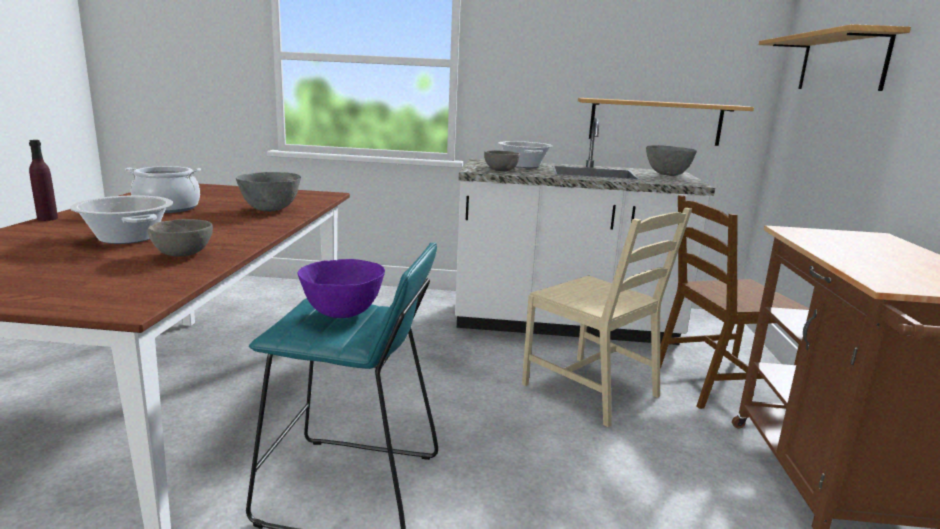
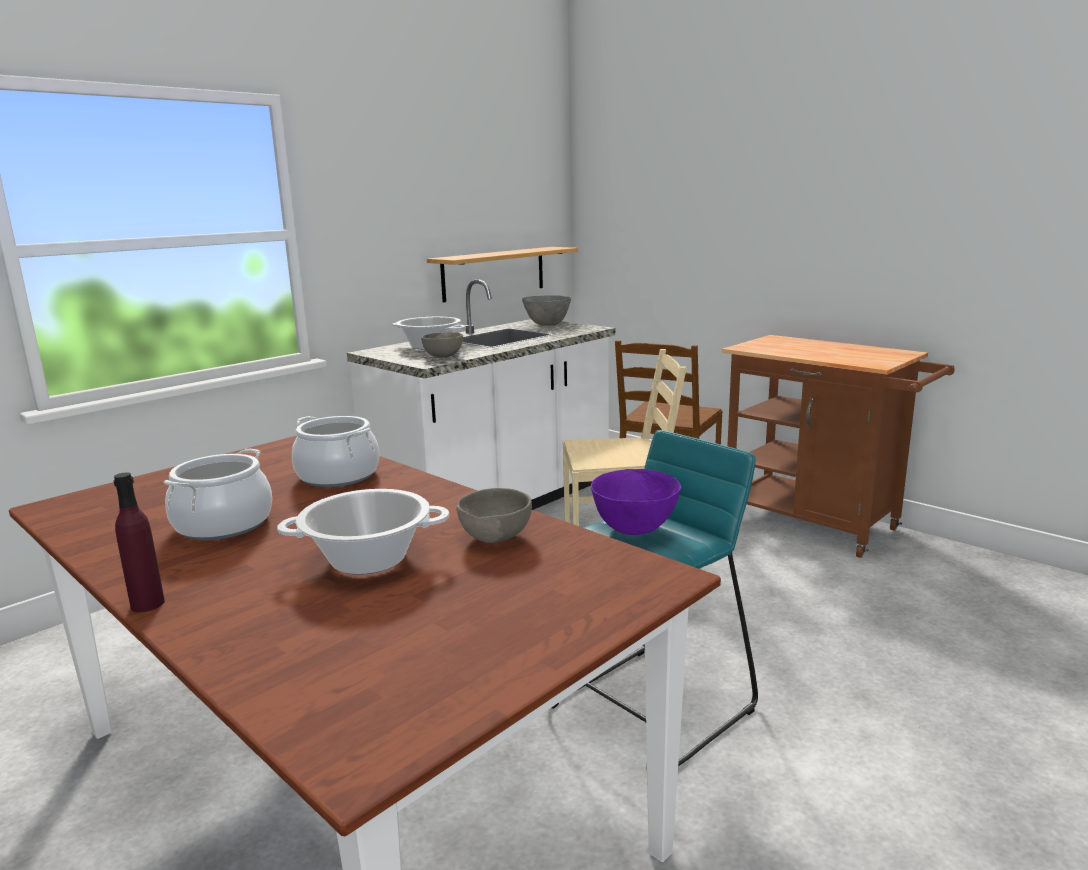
camera: 50 degrees left, 0 degrees up
(270, 210) = (338, 476): grey bowl -> cooking pot
(841, 63) = (664, 206): shelf -> none

